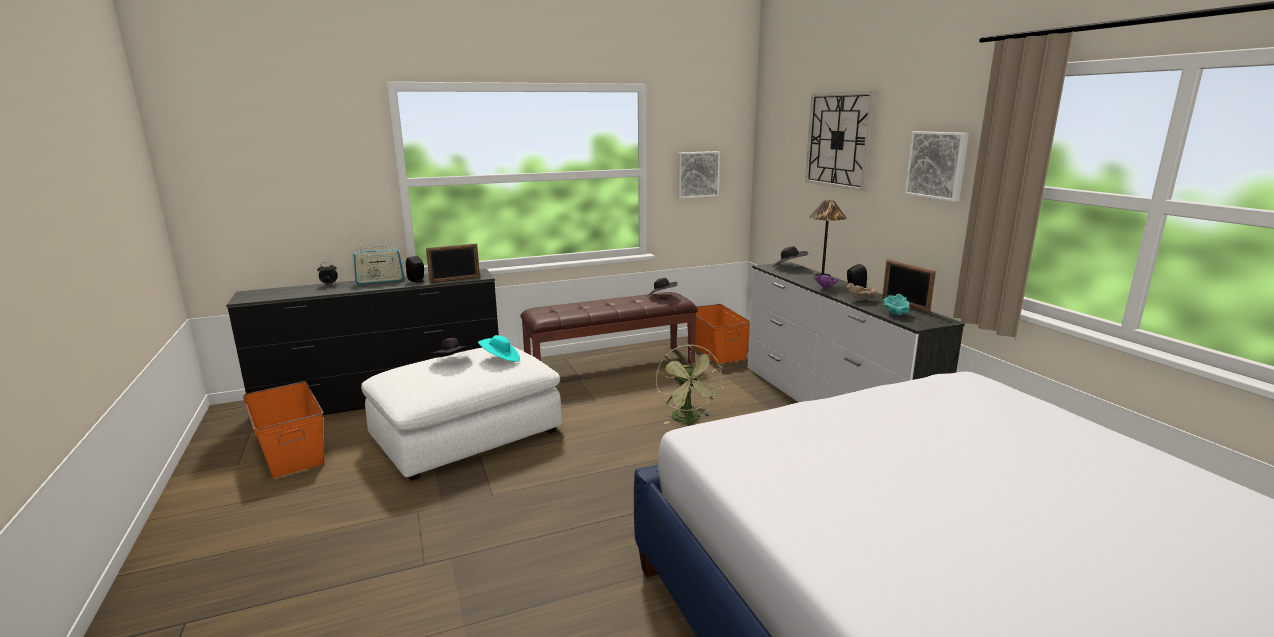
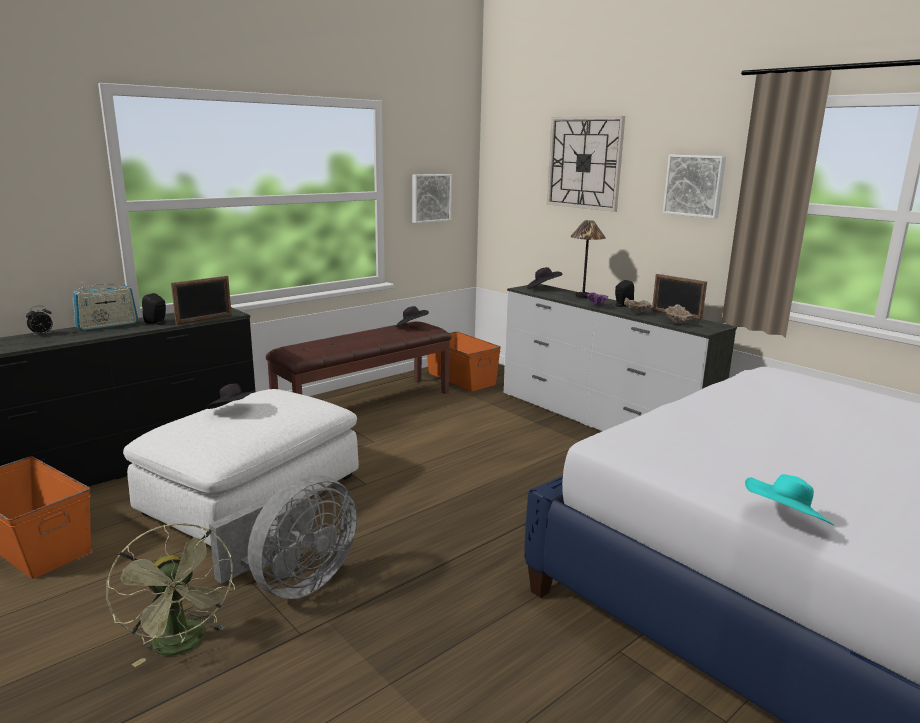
camera: 20 degrees left, 0 degrees up
(447, 520) = (294, 584): none -> grey fan
(500, 359) = (287, 404): turquoise hat -> turquoise hat (784, 522)
(689, 419) = (480, 447): green fan -> green fan (183, 645)
(895, 314) = (677, 323): turquoise bowl -> beige bowl

